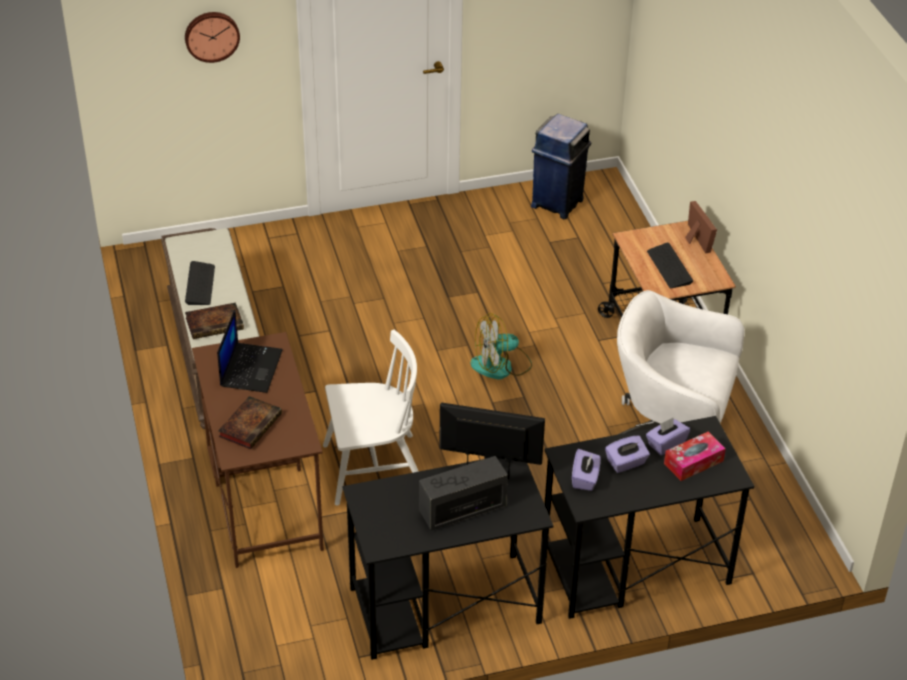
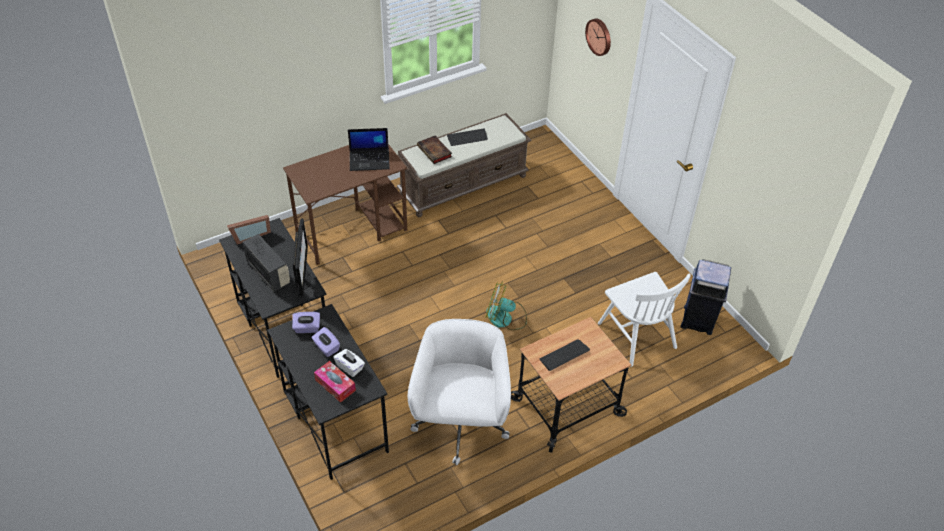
camera: 75 degrees right, 5 degrees up
(250, 424) = (321, 170): book -> none
(373, 469) = (389, 273): white chair -> white chair (636, 335)
(501, 365) = (505, 318): fan -> fan turned 45 degrees counterclockwise
(666, 444) = (350, 367): purple tissue box -> white tissue box
(695, 240) = (604, 367): picture frame -> picture frame (250, 235)

